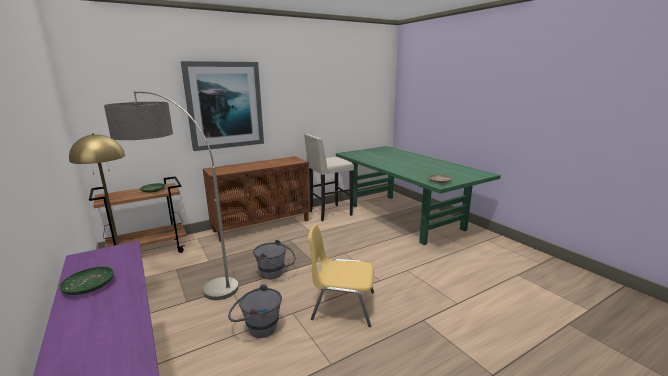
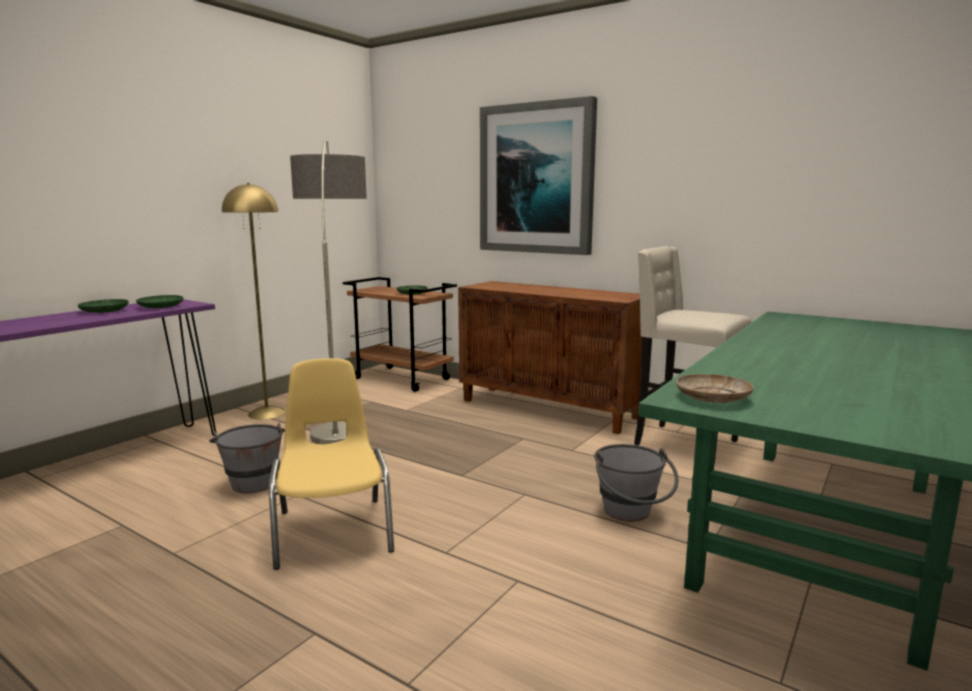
camera: 65 degrees right, 5 degrees down
(114, 260) = (161, 306): none -> green plate
(276, 274) = (400, 457): grey bucket -> grey bucket (631, 515)

